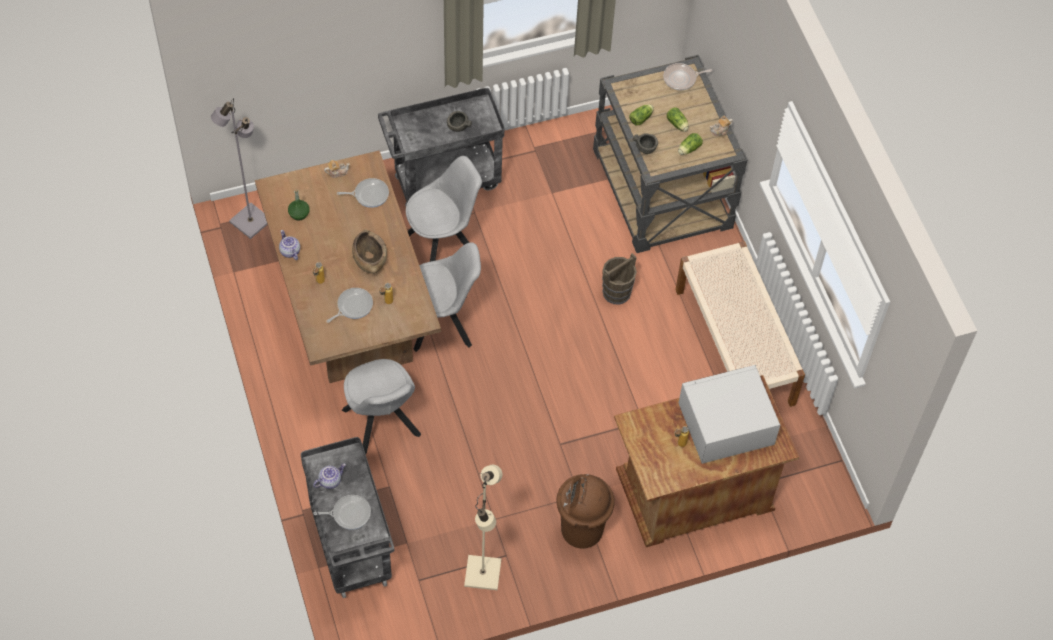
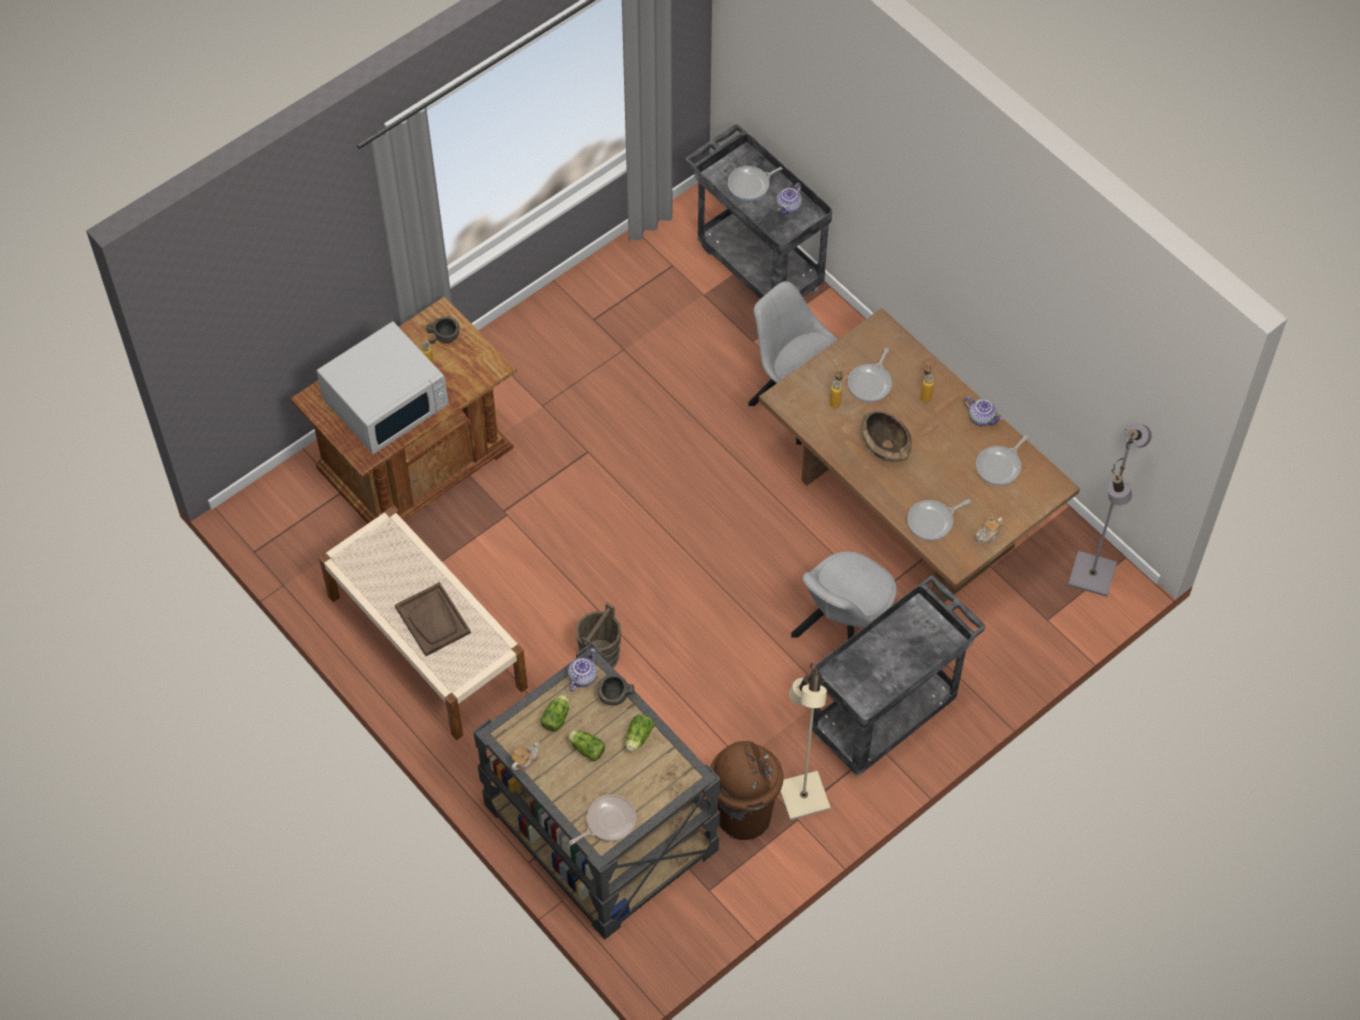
camera: 160 degrees right, 0 degrees up
(299, 214) = (1000, 466): green bottle -> frying pan
(442, 323) = (791, 538): grey chair -> none
(457, 126) = (878, 662): grey bowl -> grey bowl (446, 335)
(482, 573) = (610, 294): beige floor lamp -> beige floor lamp (803, 796)
(581, 530) = (524, 371): brown trash can -> brown trash can (743, 814)
(662, 166) = (582, 677): none -> teapot
(737, 298) = (433, 620): none -> brown tray

